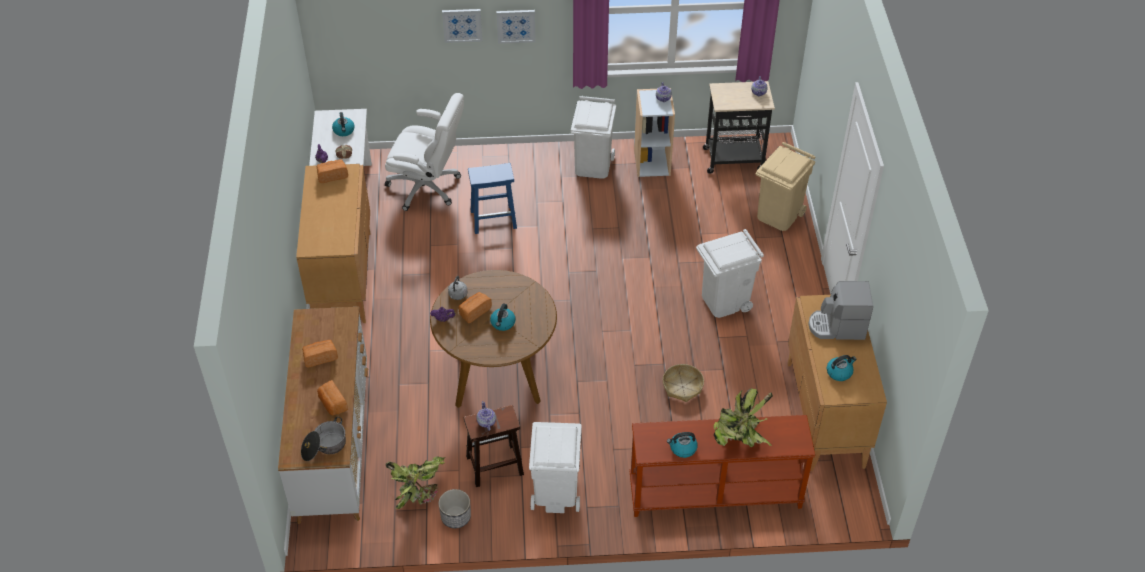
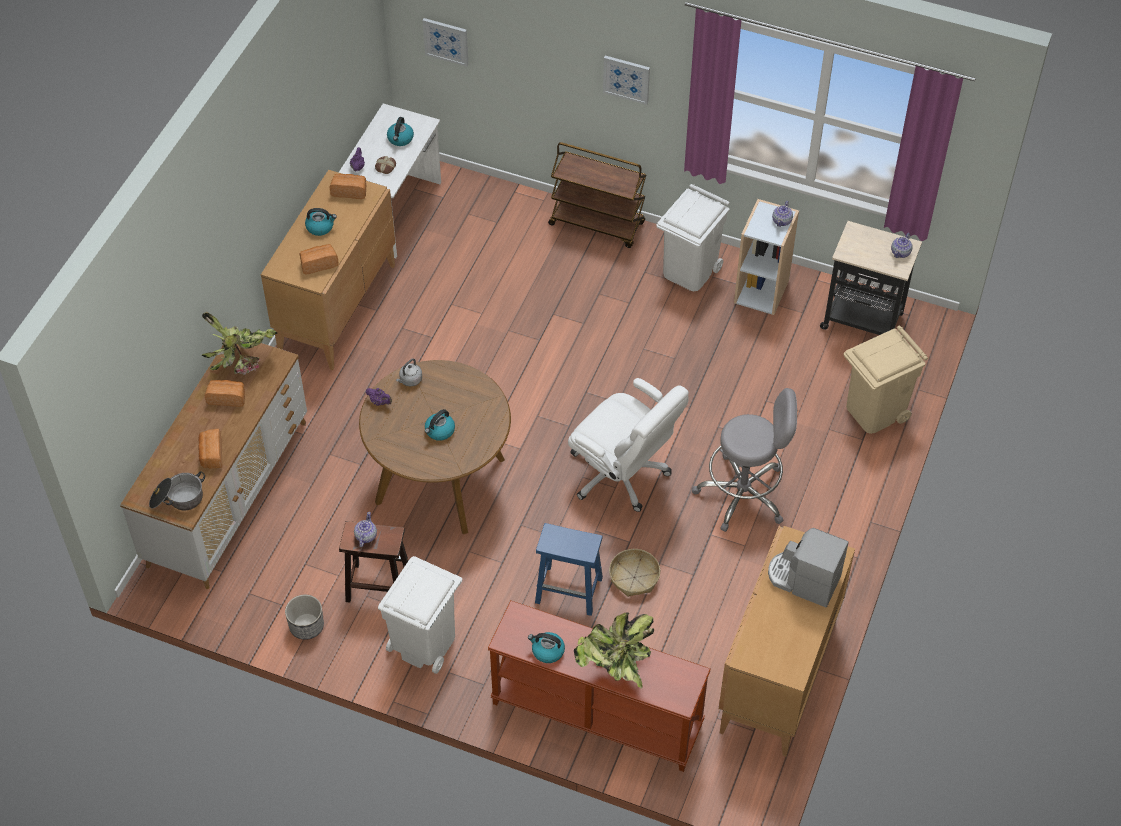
camera: 25 degrees right, 5 degrees up
(418, 492) = (283, 582): potted plant -> potted plant (242, 361)
(429, 188) = (487, 235): white office chair -> white office chair (623, 477)
(462, 25) = (564, 58): picture -> picture (446, 41)
(474, 312) = (417, 406): bread -> bread (318, 264)
(494, 219) = (539, 297): blue stool -> blue stool (570, 590)
(507, 155) = (597, 224): none -> brown cart
(724, 301) = (744, 494): white trash can -> grey stool
(839, 372) = (770, 634): kettle -> kettle (320, 227)

